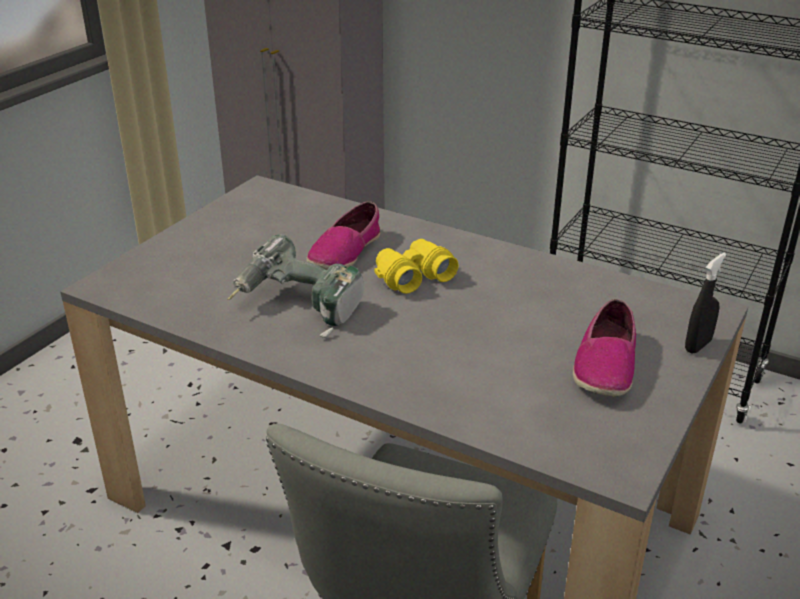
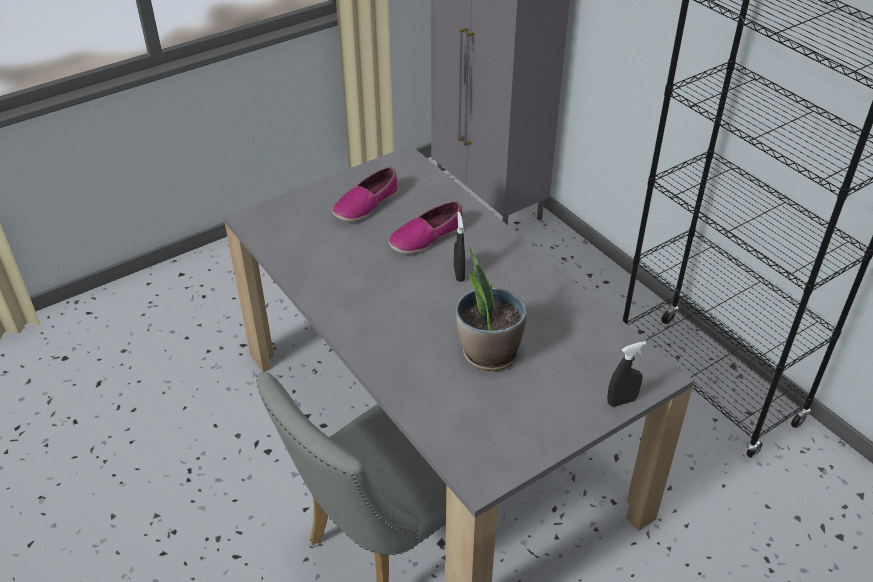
camera: 25 degrees right, 10 degrees up
(297, 307) = (362, 276): power drill -> none
(413, 276) = (459, 273): yellow binoculars -> black spray bottle
(514, 342) = (488, 353): none -> potted plant
(605, 365) = (538, 394): shoe -> shoe (366, 205)

